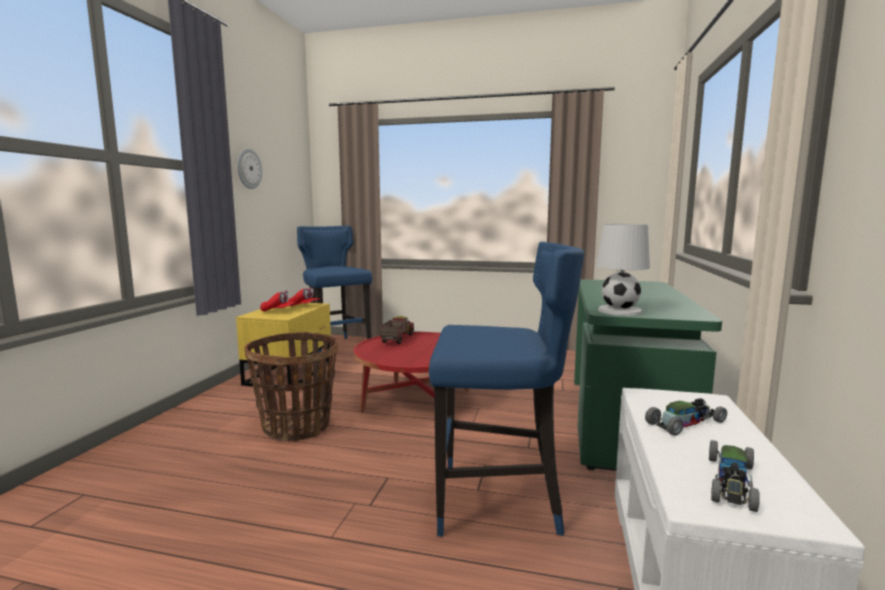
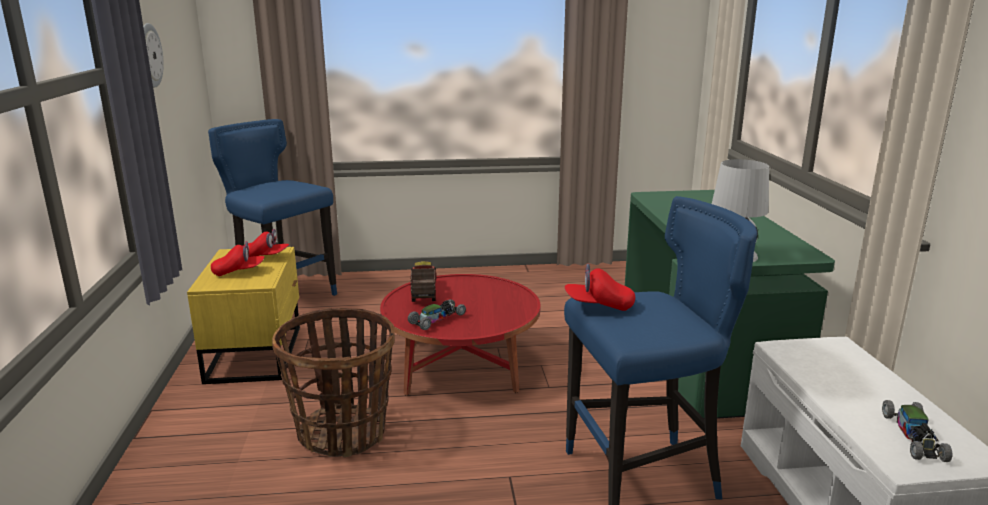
camera: 20 degrees left, 10 degrees up
(458, 328) = (599, 305): none -> red cap
(686, 423) = (840, 379): toy car -> toy car (437, 319)

